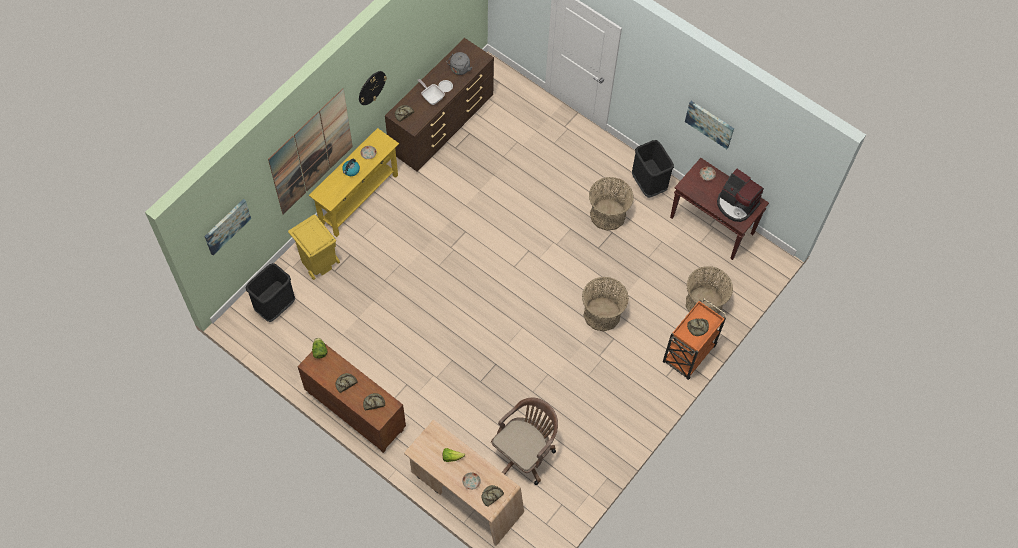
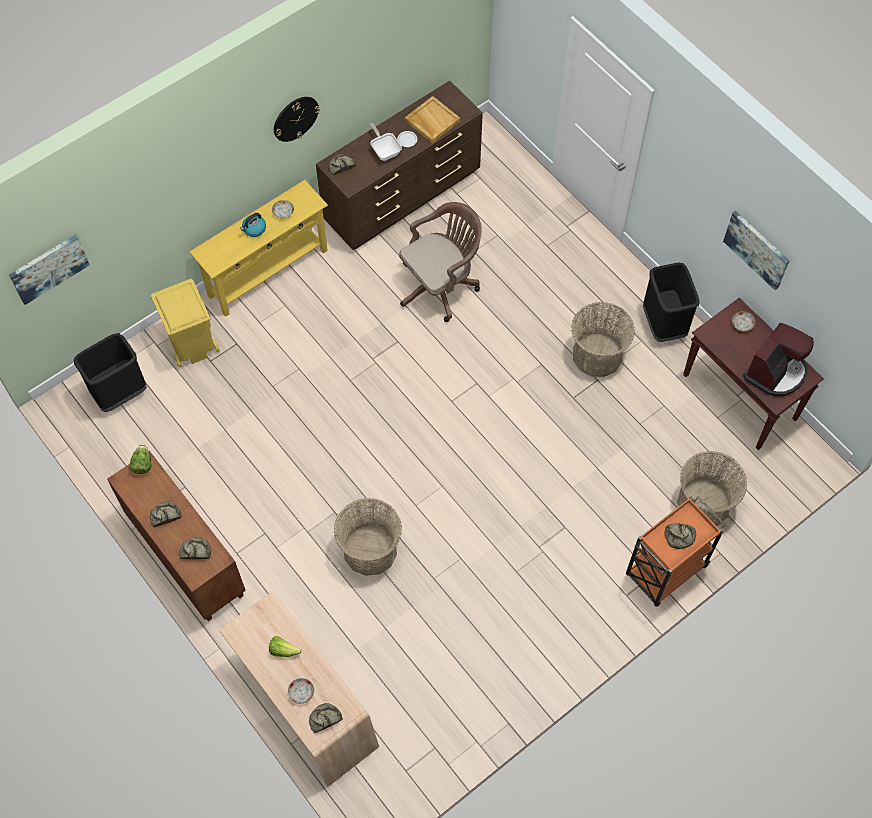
camera: 15 degrees right, 0 degrees up
(311, 152) = (193, 190): picture -> none
(459, 69) = (431, 121): grey kettle -> beige tray
(524, 453) = (400, 662): brown office chair -> brown office chair (441, 285)
(602, 314) = (556, 490): basket -> basket (370, 550)
(736, 204) = (775, 372): coffee machine -> coffee machine turned 105 degrees counterclockwise

